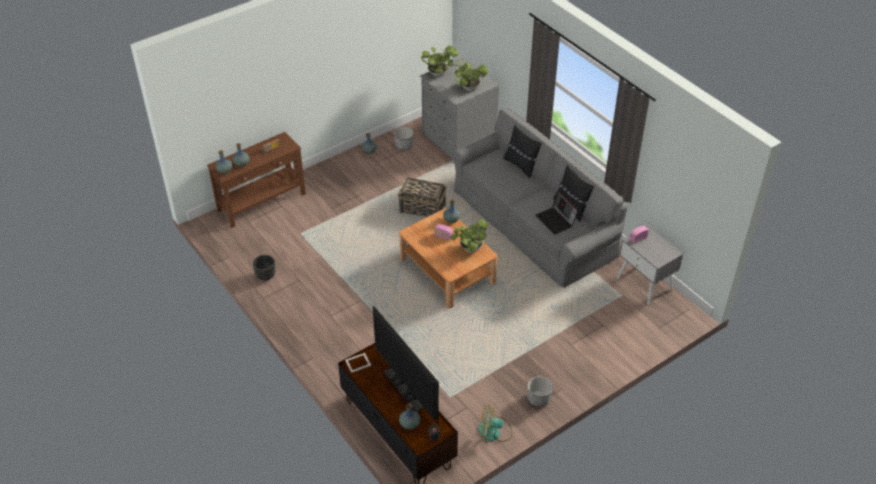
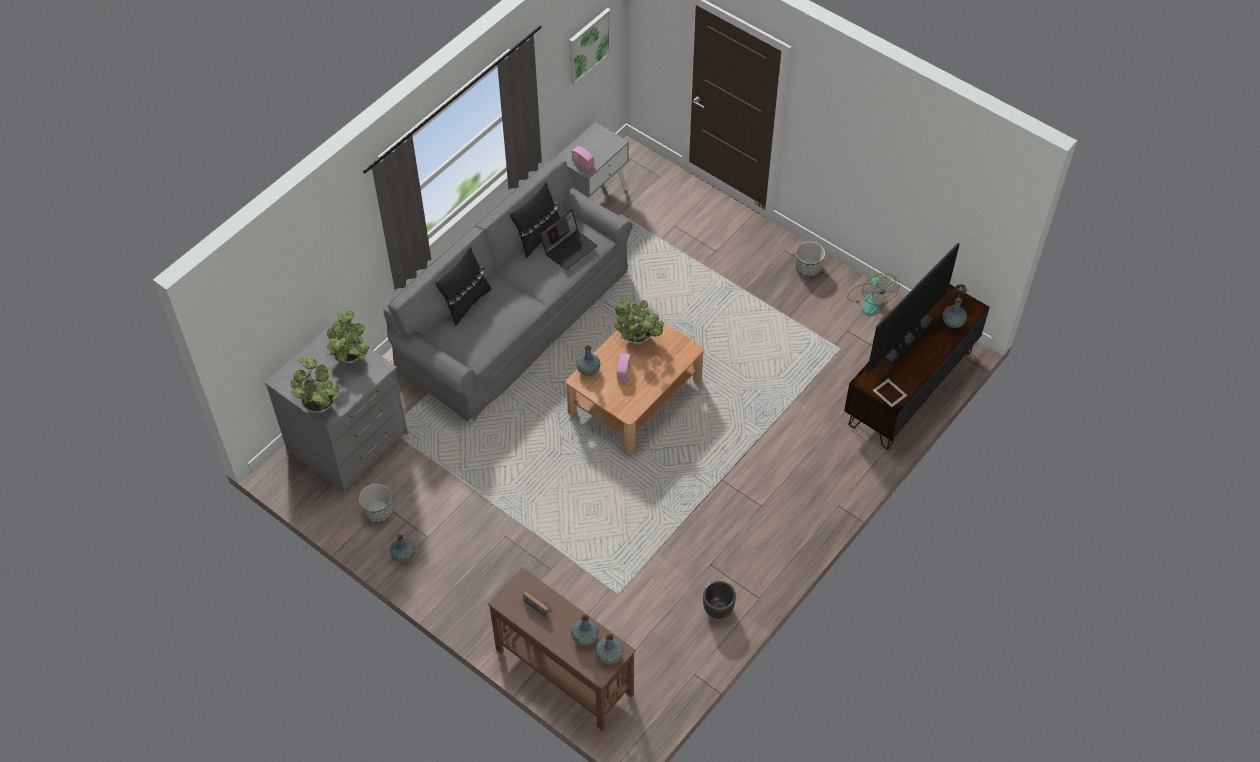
camera: 105 degrees left, 10 degrees up
(423, 209) = (520, 451): basket -> none
(699, 190) = (589, 45): none -> picture

